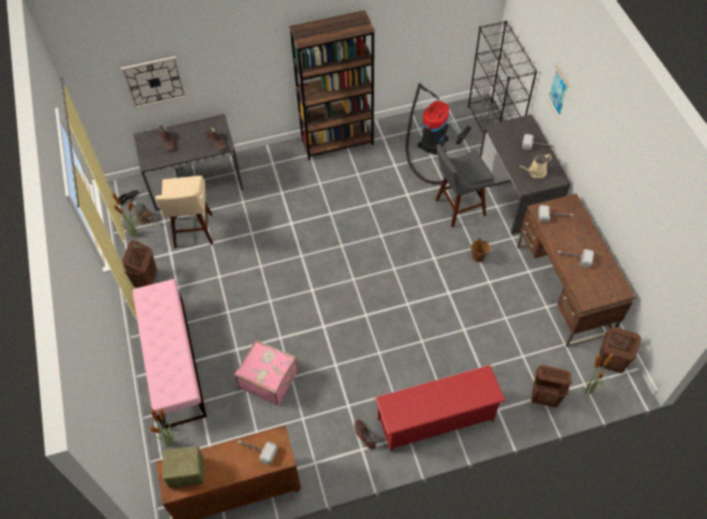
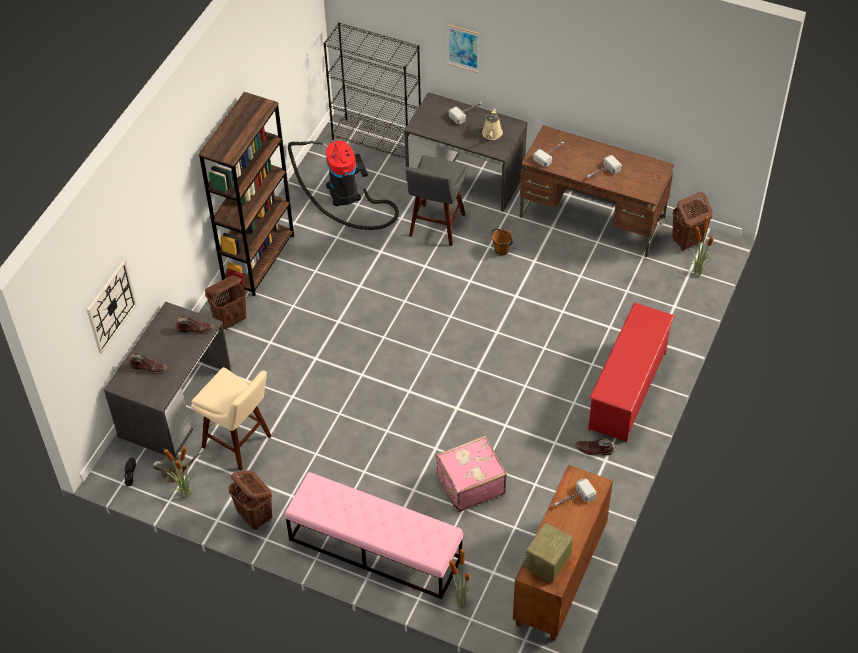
camera: 50 degrees left, 5 degrees down
(545, 398) = (677, 305): brown laundry basket -> brown laundry basket (230, 320)

